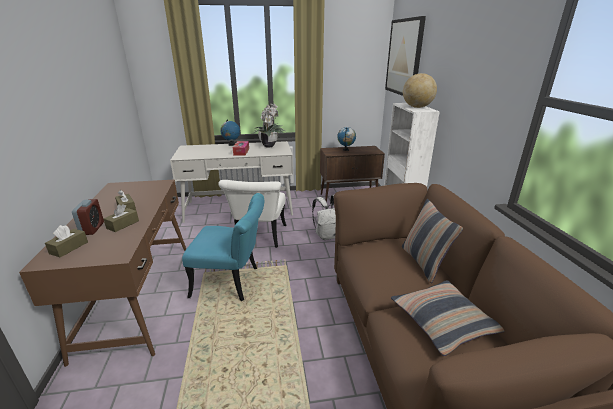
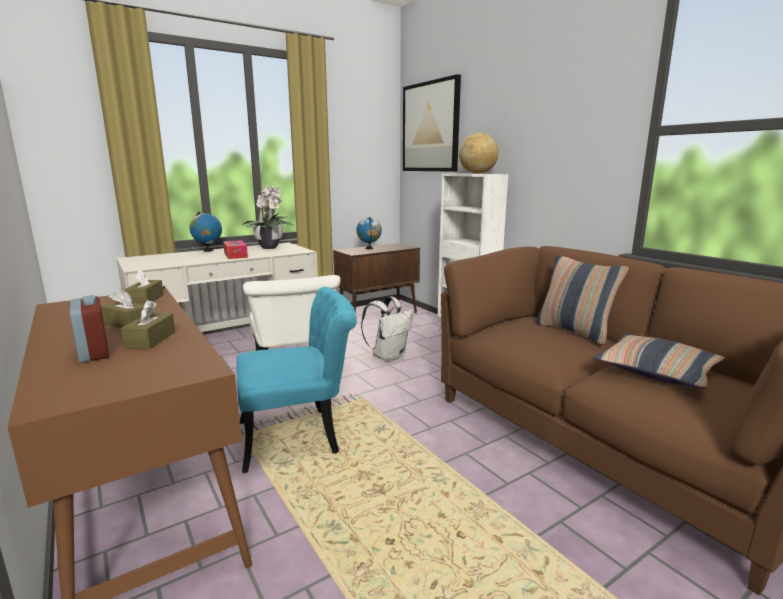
camera: 25 degrees left, 10 degrees down
(69, 248) = (80, 379): brown tissue box -> brown tissue box (146, 300)

